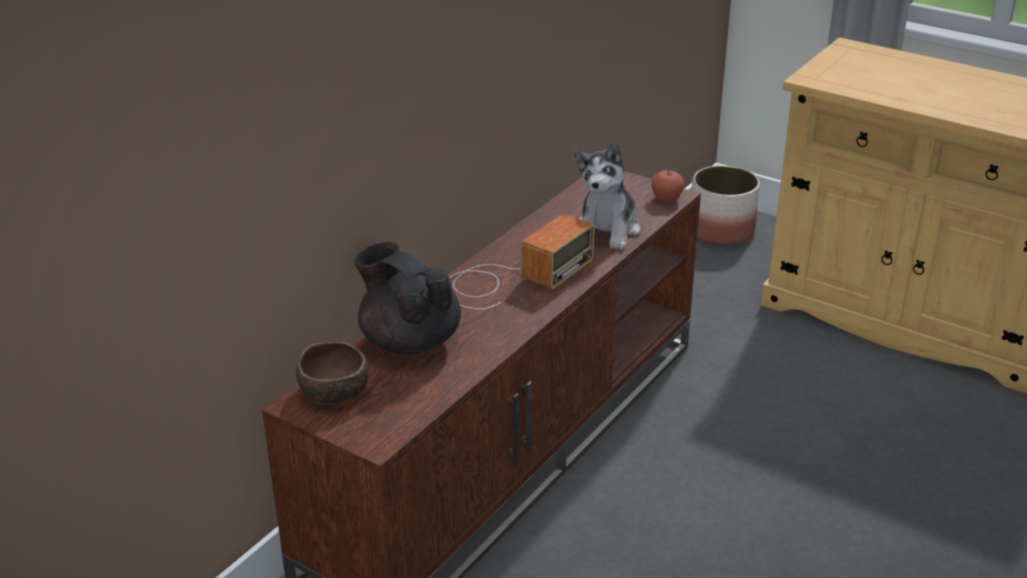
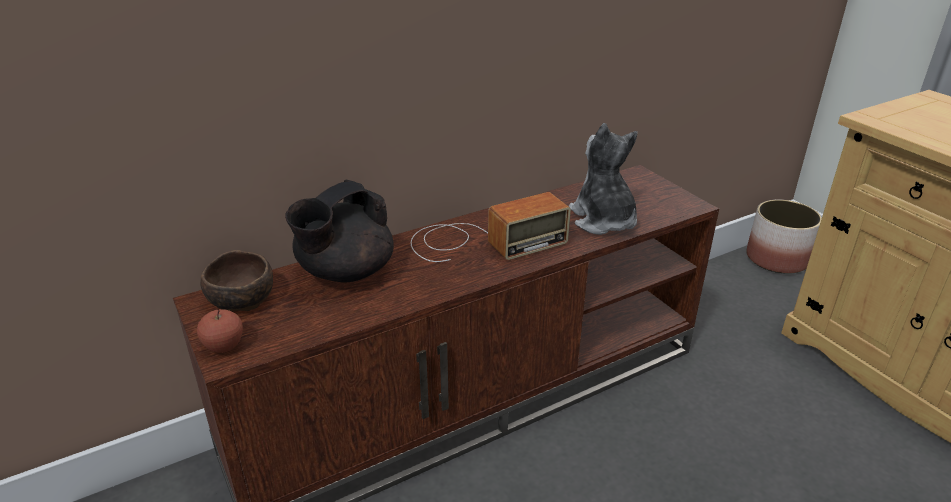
camera: 25 degrees right, 0 degrees up
(409, 341) = (344, 272): black teapot -> black teapot turned 120 degrees counterclockwise
(607, 230) = (603, 220): plush toy -> plush toy turned 120 degrees clockwise
(666, 199) = (680, 206): apple -> apple (224, 346)

